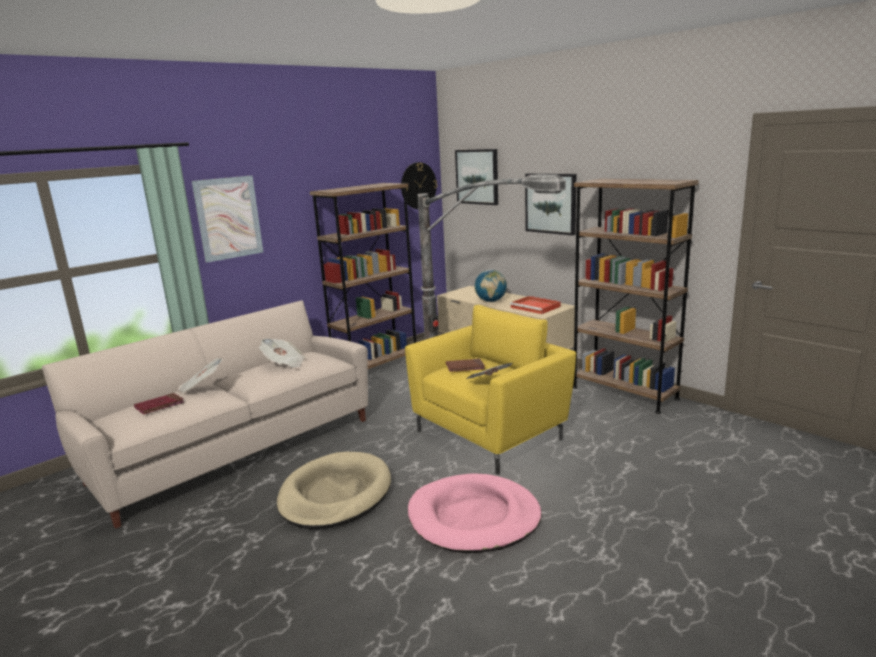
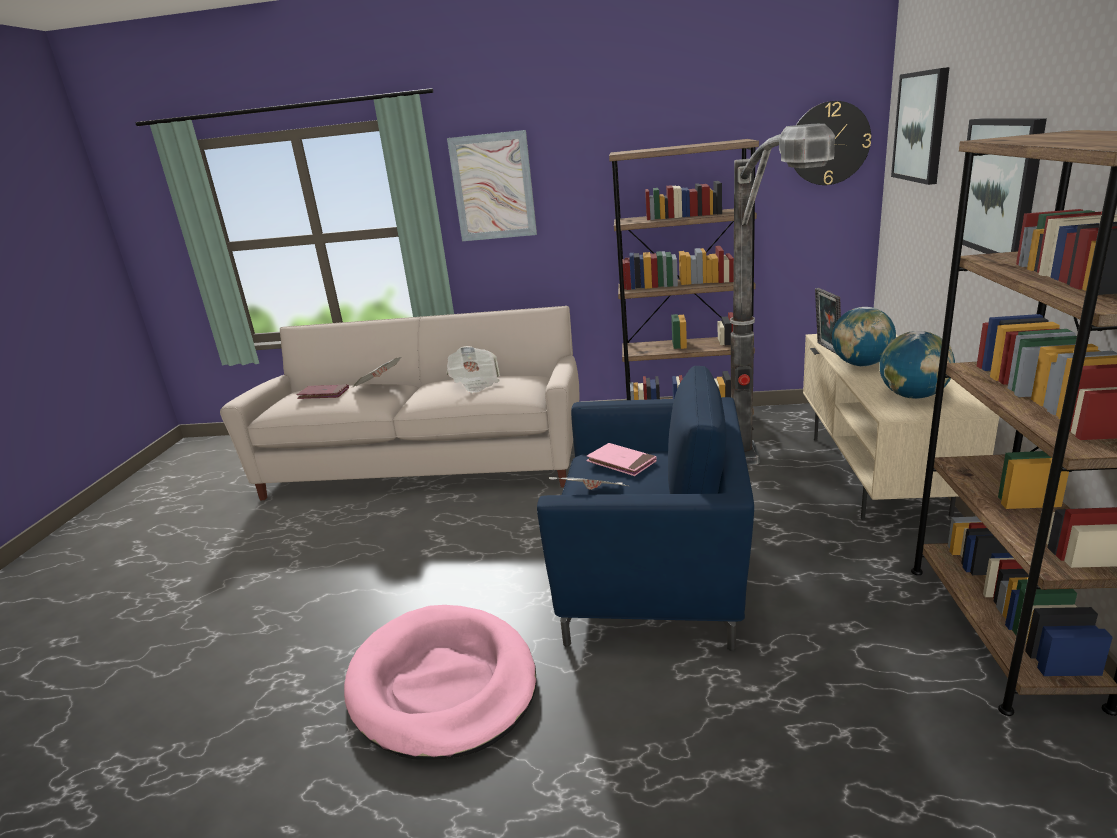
camera: 50 degrees right, 5 degrees up
(335, 494) = (401, 562): beige dog bed -> none
(461, 298) = (826, 349): none -> picture frame
(465, 367) = (621, 462): brown book -> pink book
(491, 434) = (656, 582): yellow armchair -> blue armchair
(536, 307) = (912, 396): red tray -> globe

